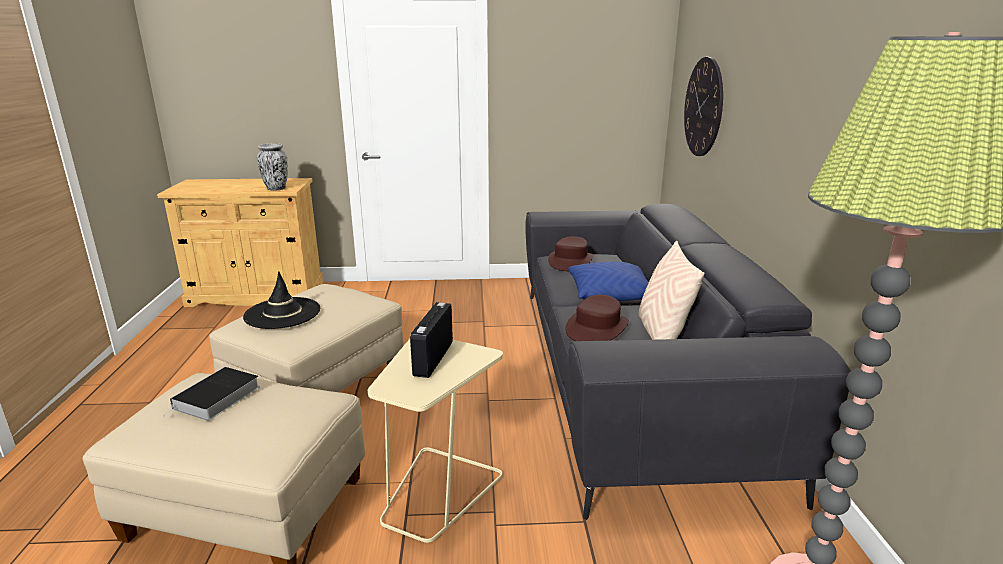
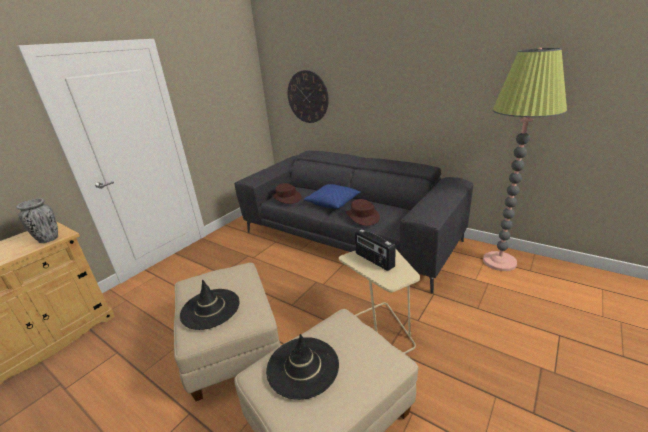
camera: 50 degrees left, 5 degrees up
(216, 399) = (302, 367): book -> black hat
(661, 335) = (384, 206): beige pillow -> none

